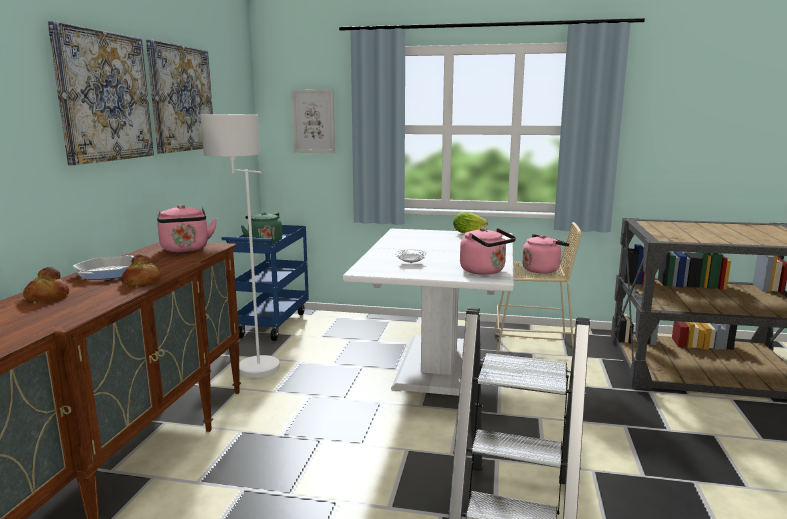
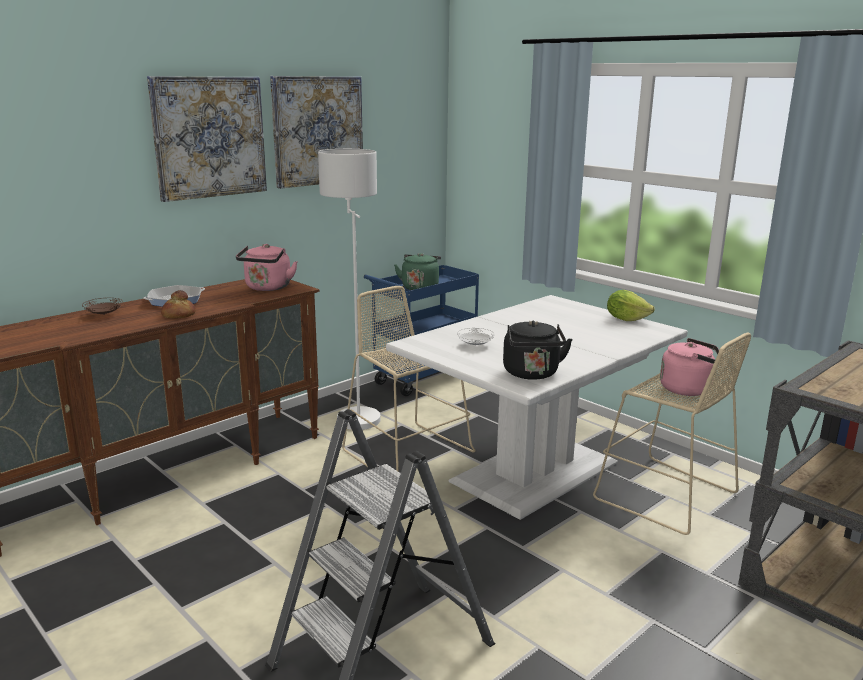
camera: 35 degrees right, 5 degrees up
(46, 297) = (103, 315): bread -> brown plate
(313, 121) = (498, 151): picture -> none
(333, 379) = (408, 453): none -> beige stool
(485, 271) = (532, 374): pink kettle -> black kettle

